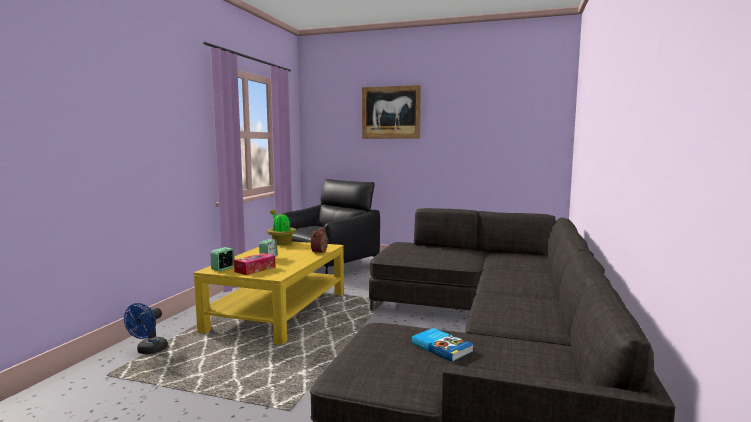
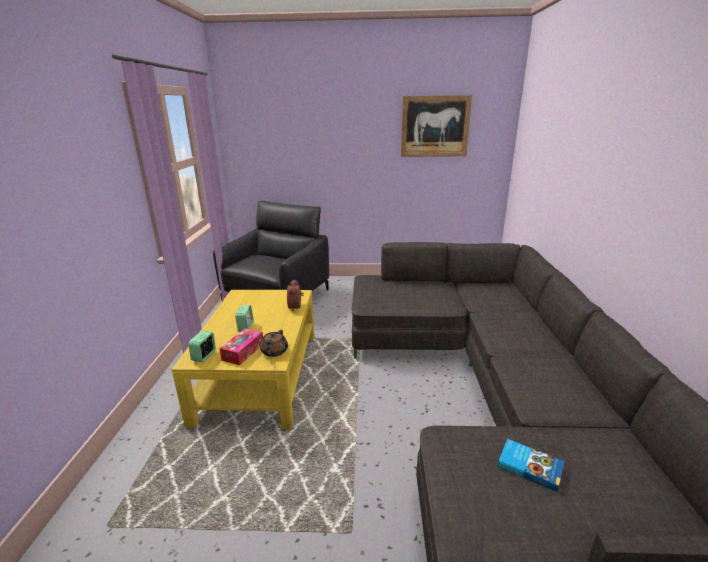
camera: 15 degrees left, 15 degrees up
(149, 351) = (140, 470): blue fan -> none
(279, 271) = (274, 352): none -> brown teapot
(281, 243) = (242, 295): potted plant -> none
(391, 112) = (327, 124): picture -> picture (435, 126)

